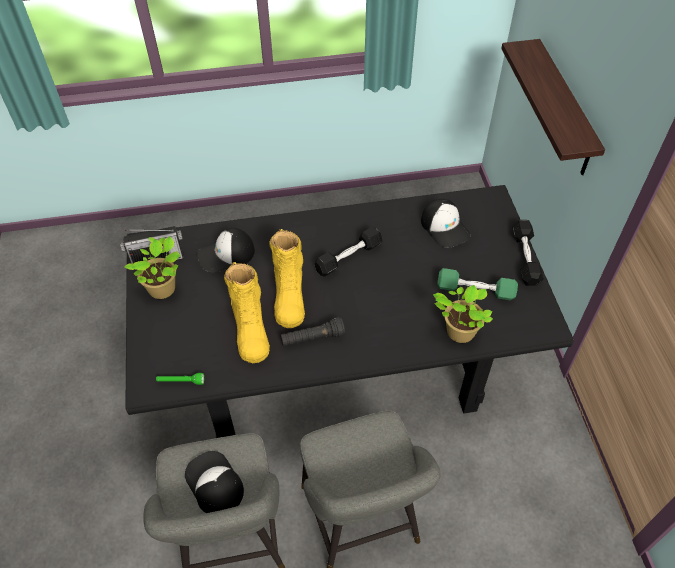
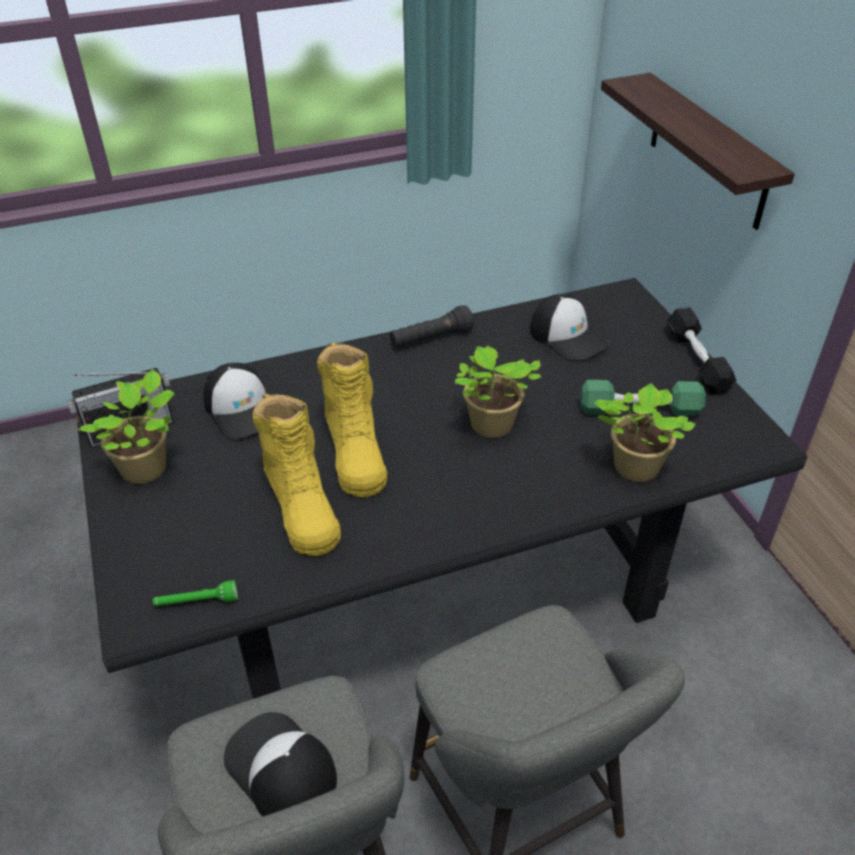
camera: 10 degrees left, 10 degrees down
(226, 254) = (242, 409): cap -> cap turned 90 degrees counterclockwise
(312, 338) = (407, 507): black flashlight -> black flashlight (431, 339)
(348, 257) = (436, 390): black dumbbell -> none
(377, 289) = (491, 427): none -> potted plant

